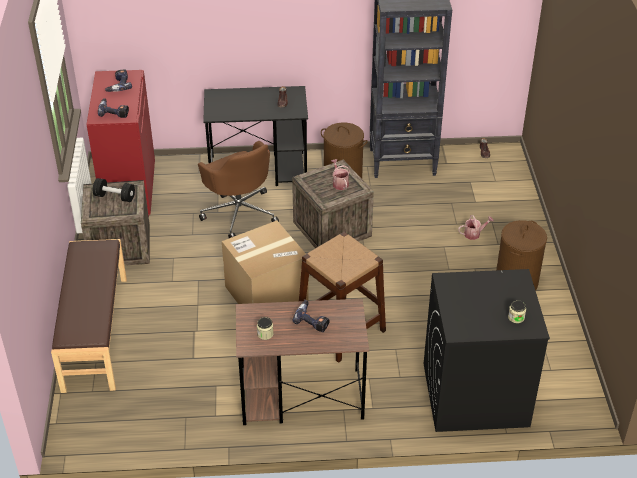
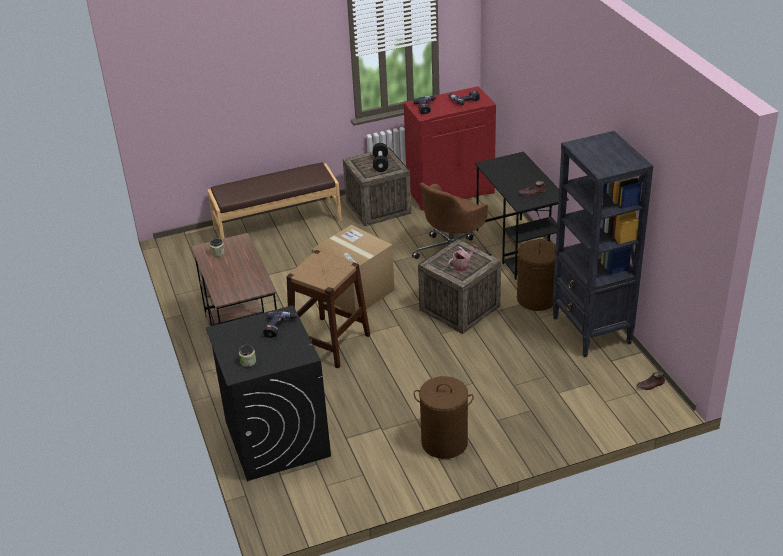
camera: 75 degrees right, 5 degrees down
(312, 320) = (241, 271): power drill -> power drill (279, 328)
(474, 234) = (504, 400): watering can -> none

